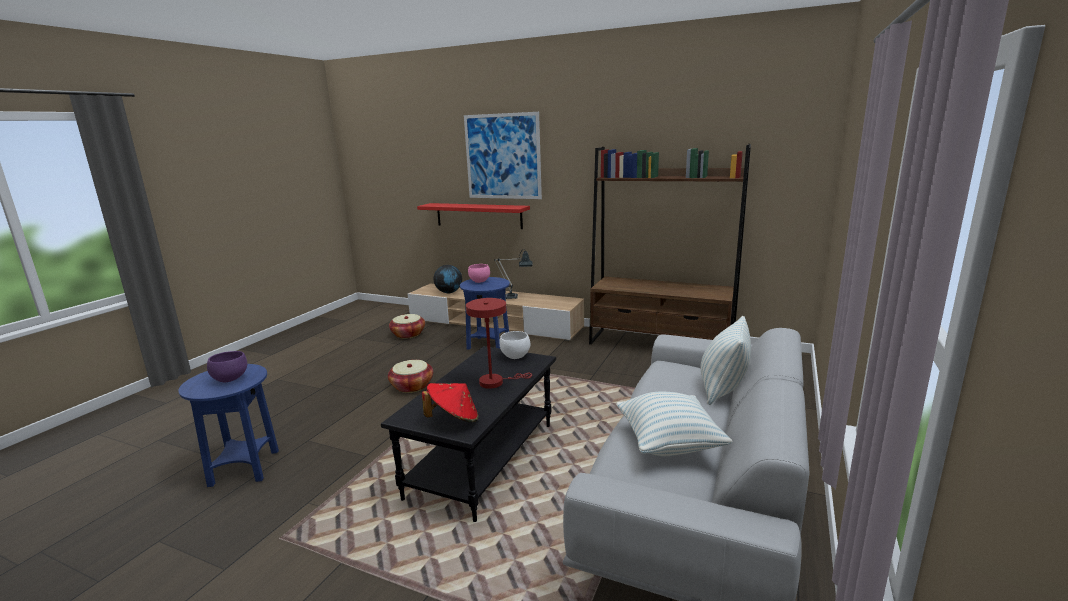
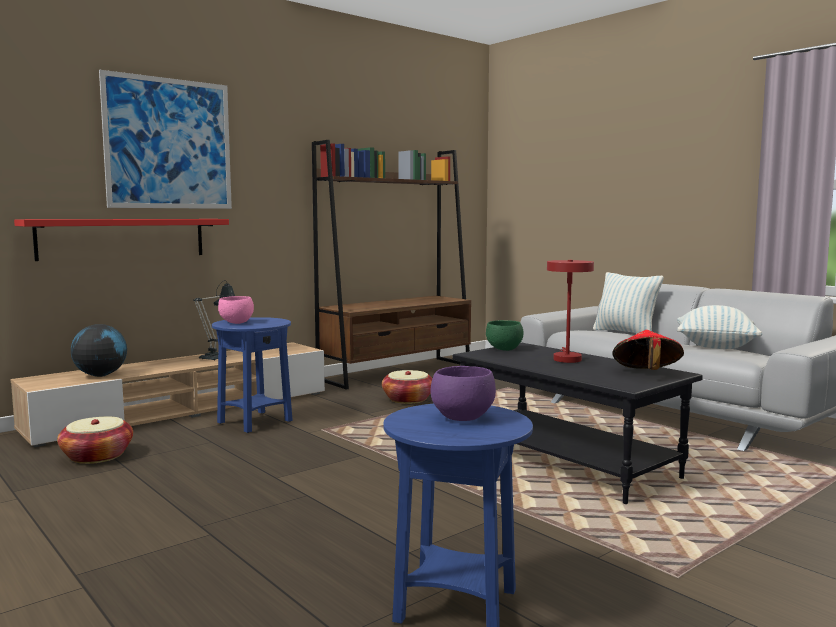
camera: 65 degrees left, 10 degrees down
(412, 386) = (318, 473): basket -> basket (408, 399)
(515, 356) = (504, 349): white bowl -> green bowl

